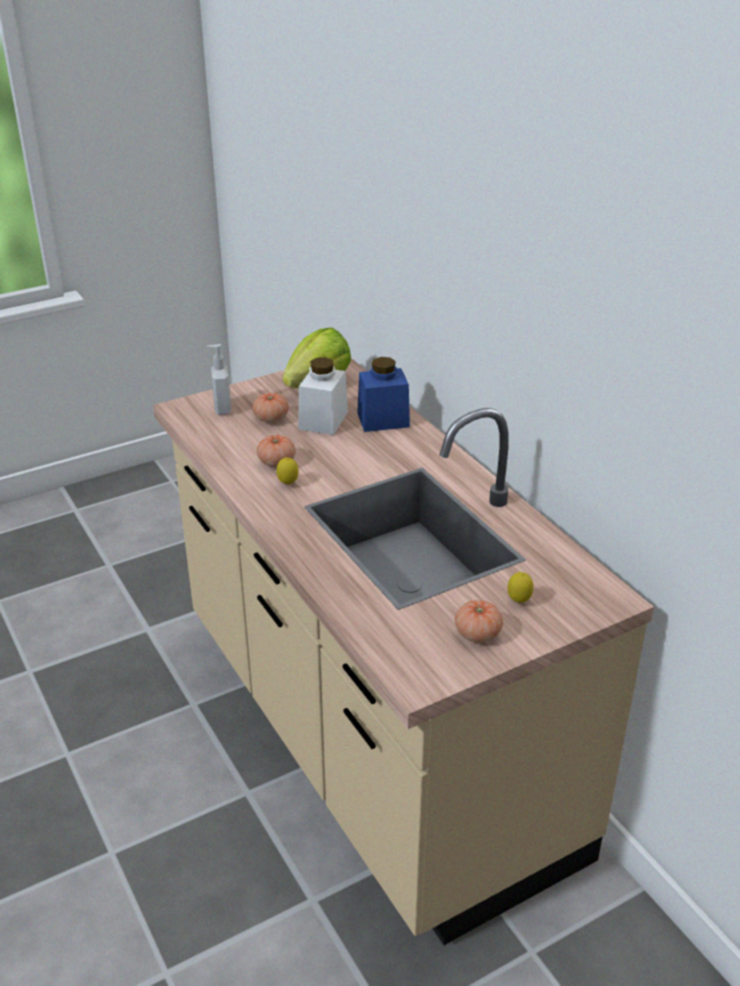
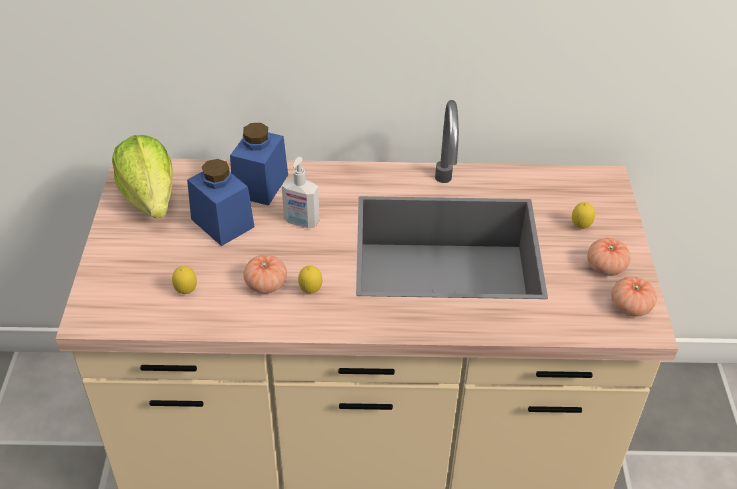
camera: 60 degrees left, 10 degrees up
(222, 409) = (125, 286): soap dispenser -> soap dispenser (301, 222)
(238, 433) = (186, 292): none -> lemon
(271, 418) = (182, 257): tomato -> tomato (630, 307)
(323, 420) = (222, 223): white jar -> blue jar

